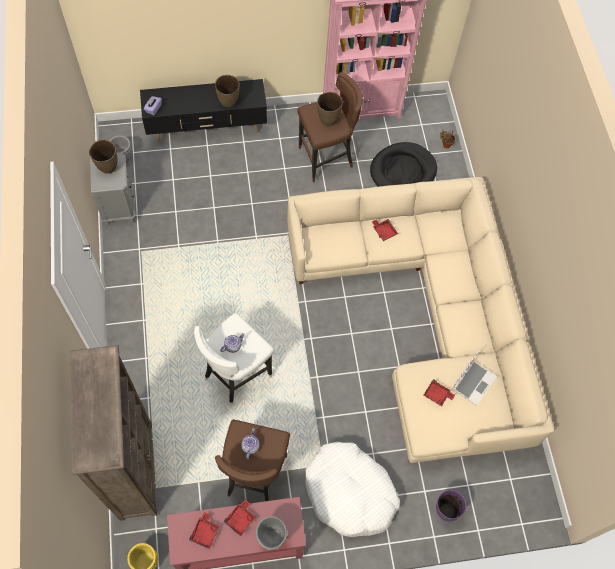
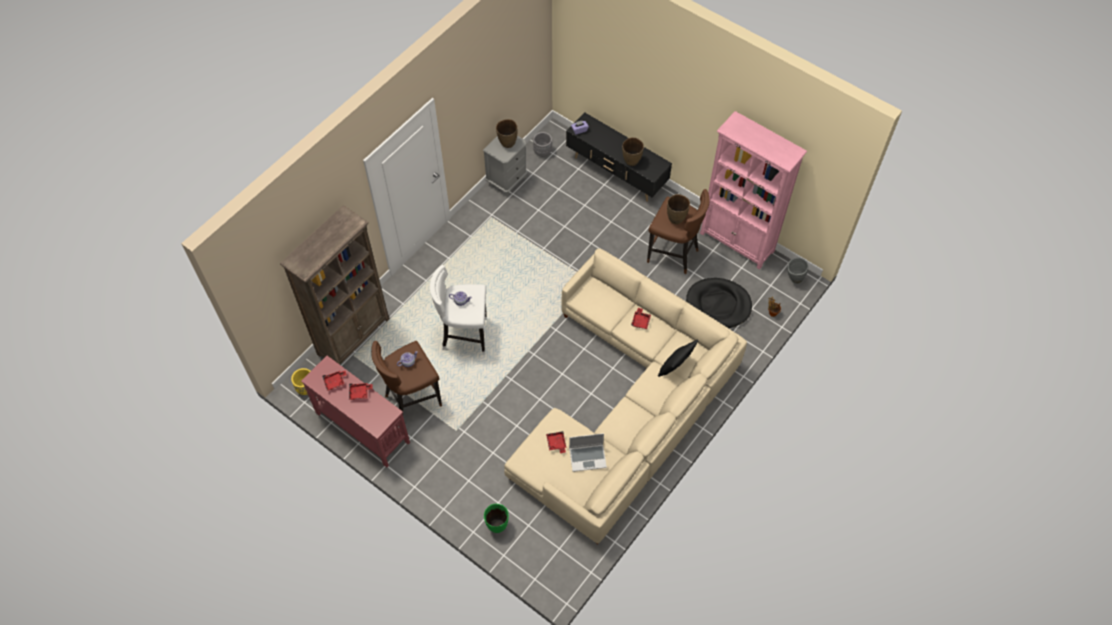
camera: 50 degrees right, 5 degrees down
(271, 538) = (364, 418): grey vase -> grey vase (793, 279)
(349, 492) = (453, 460): white dog bed -> none
(445, 511) = (497, 525): purple vase -> green vase
(450, 245) = (675, 367): none -> black pillow

